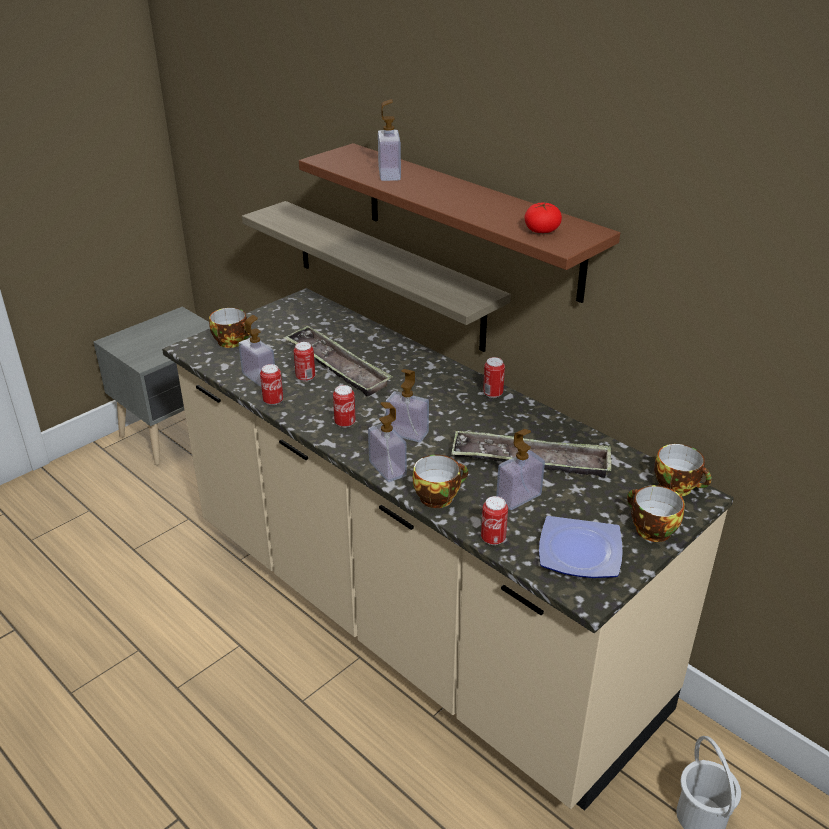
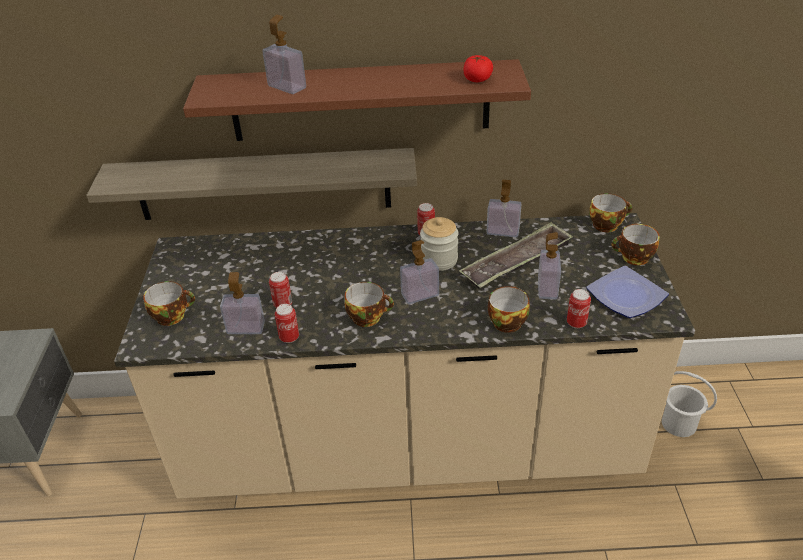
camera: 45 degrees left, 5 degrees up
(336, 366) = (291, 281): tray -> none
(345, 423) = (368, 317): can -> cup
(387, 469) = (449, 327): soap dispenser -> soap dispenser (503, 231)
(468, 418) = (439, 260): none -> jar

